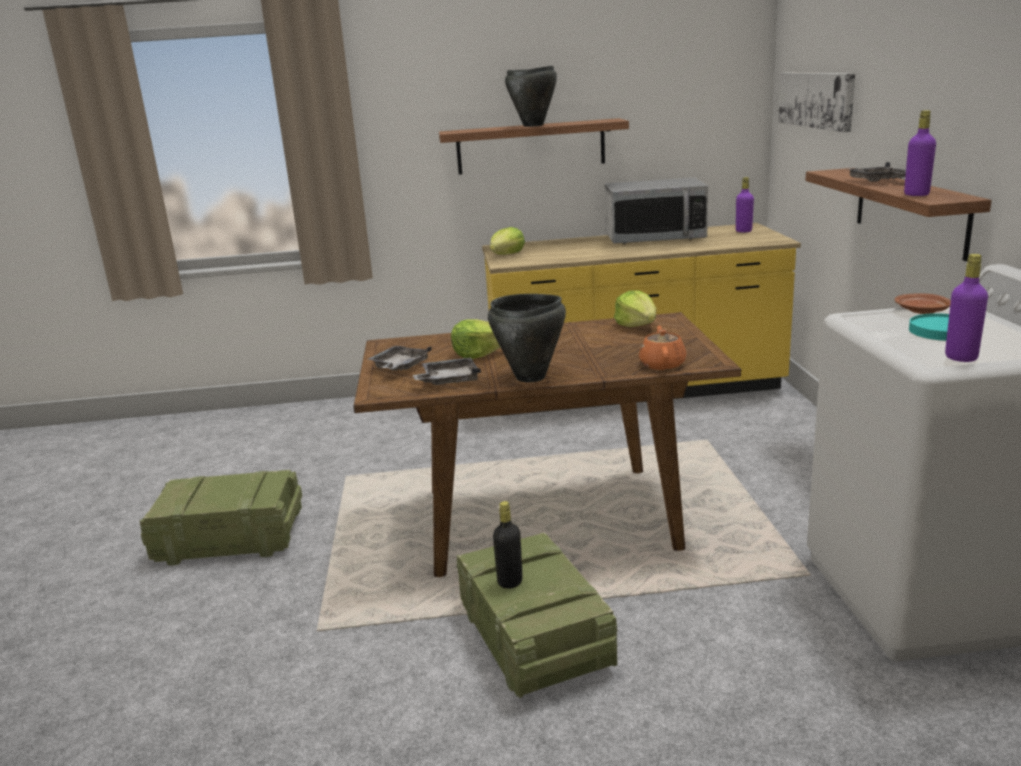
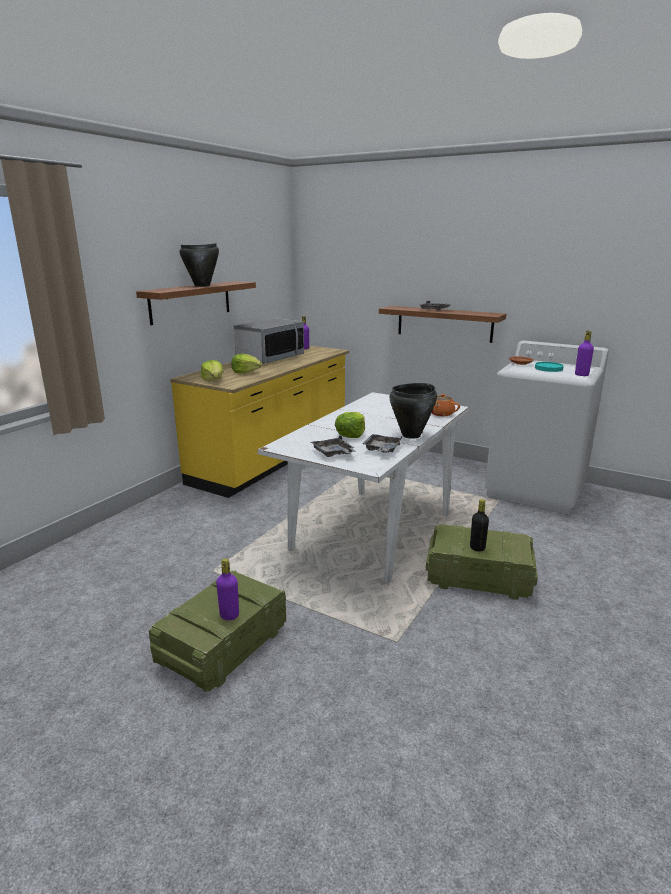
camera: 55 degrees left, 0 degrees up
(546, 519) = (372, 532): brown dining table -> white dining table
(637, 325) = (375, 402): lettuce -> lettuce (246, 372)
(816, 99) = (347, 270): picture -> none
(916, 194) = (475, 314): purple bottle -> purple bottle (229, 615)

